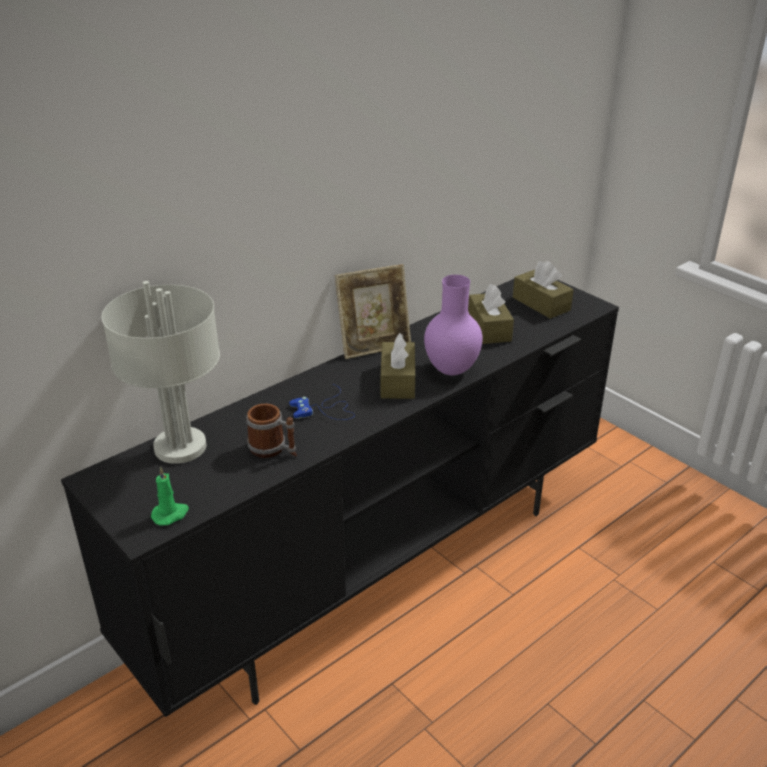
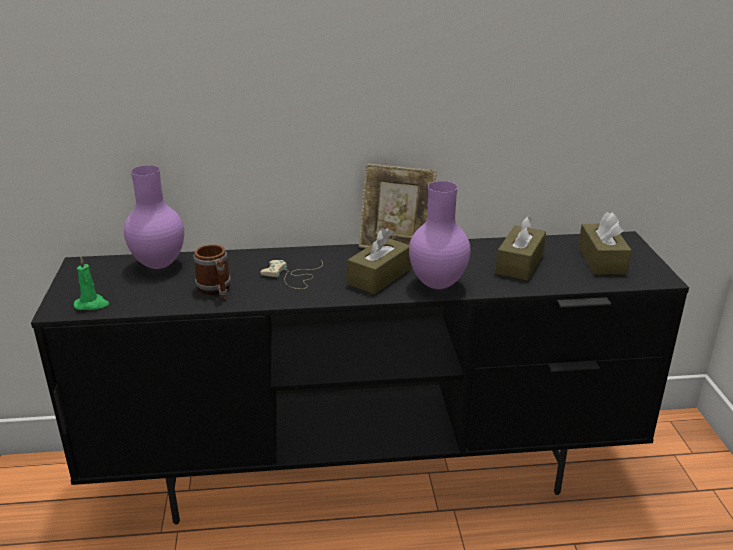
camera: 35 degrees right, 5 degrees down
(179, 446) = (160, 264): grey table lamp -> purple vase
(325, 409) = (292, 277): blue game controller -> beige game controller

